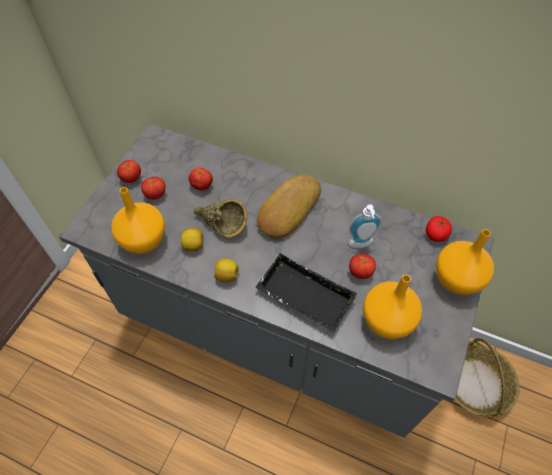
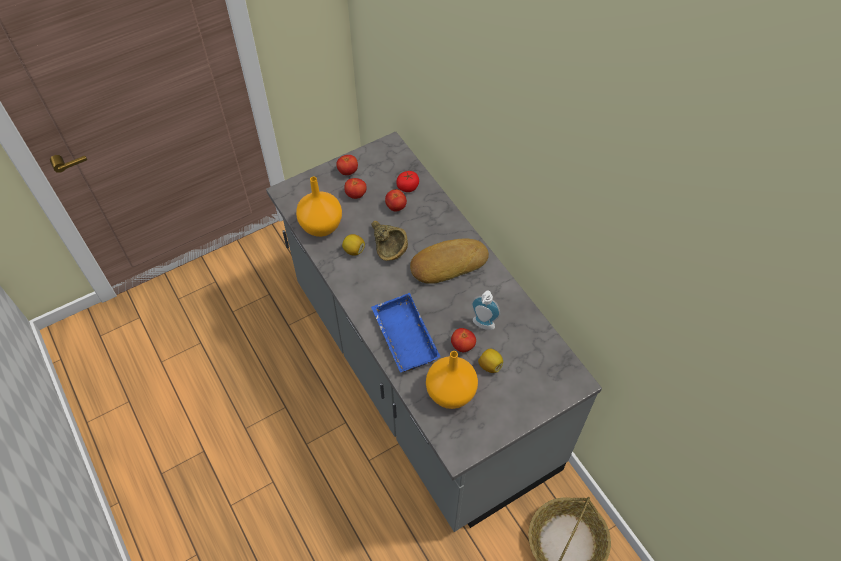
camera: 35 degrees right, 0 degrees up
(226, 275) = (360, 287): lemon -> lemon (490, 365)
(302, 297) = (402, 336): black tray -> blue tray
(436, 234) = (553, 354): tomato -> tomato (408, 186)
(455, 279) = (535, 397): orange vase -> none

